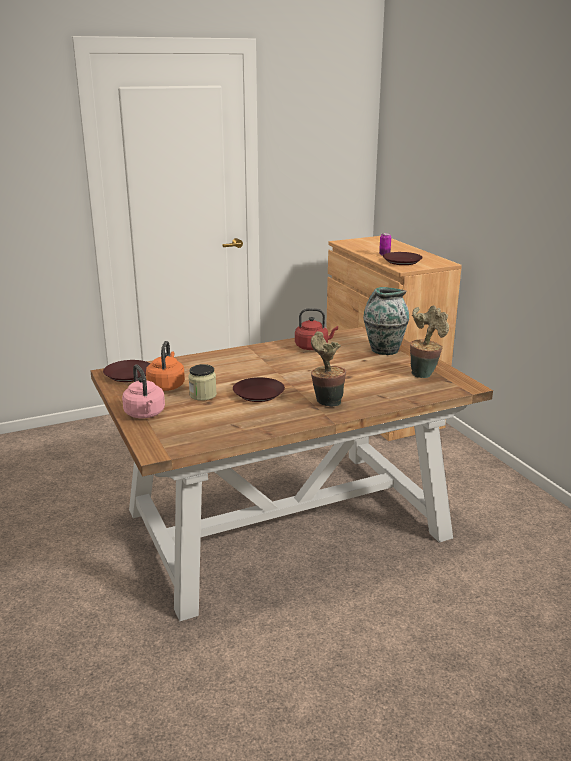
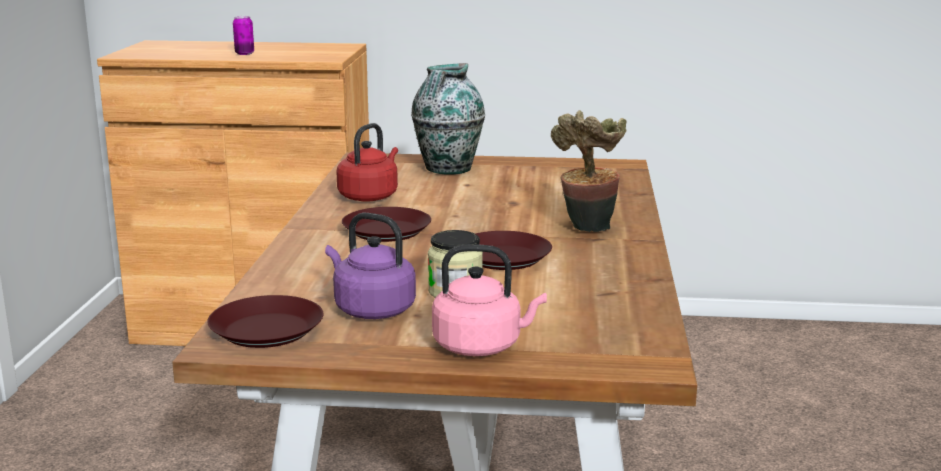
camera: 60 degrees left, 5 degrees down
(166, 385) = (371, 309): orange kettle -> purple kettle
(402, 261) = (297, 54): brown plate -> brown plate (387, 231)
(424, 373) = (556, 170): potted plant -> none

